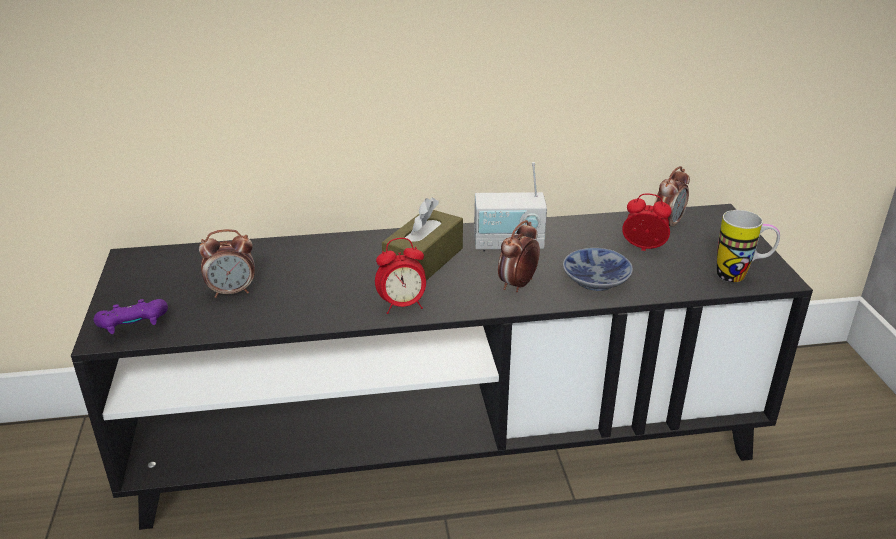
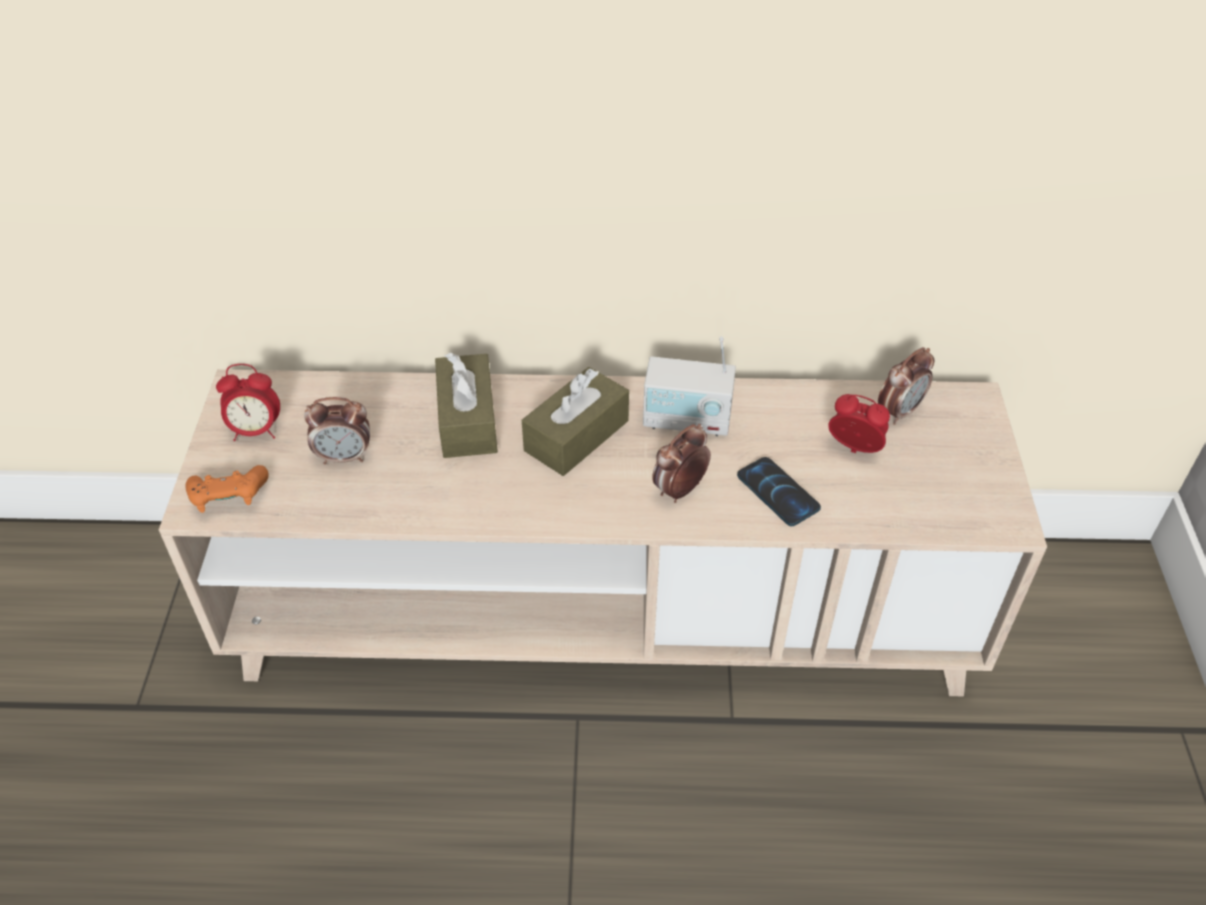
camera: 10 degrees right, 15 degrees up
(134, 328) = (229, 499): purple game controller -> orange game controller
(331, 260) = (467, 420): none -> brown tissue box
(402, 305) = (535, 505): alarm clock -> alarm clock (256, 431)
(448, 440) = (603, 615): black tv stand -> beige tv stand
(595, 279) = (778, 492): bowl -> phone
(740, 276) = (961, 512): mug -> none

